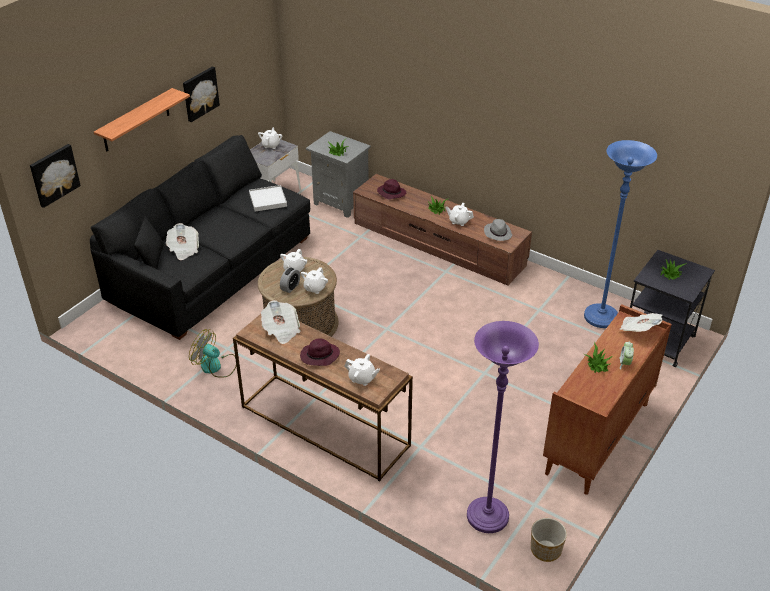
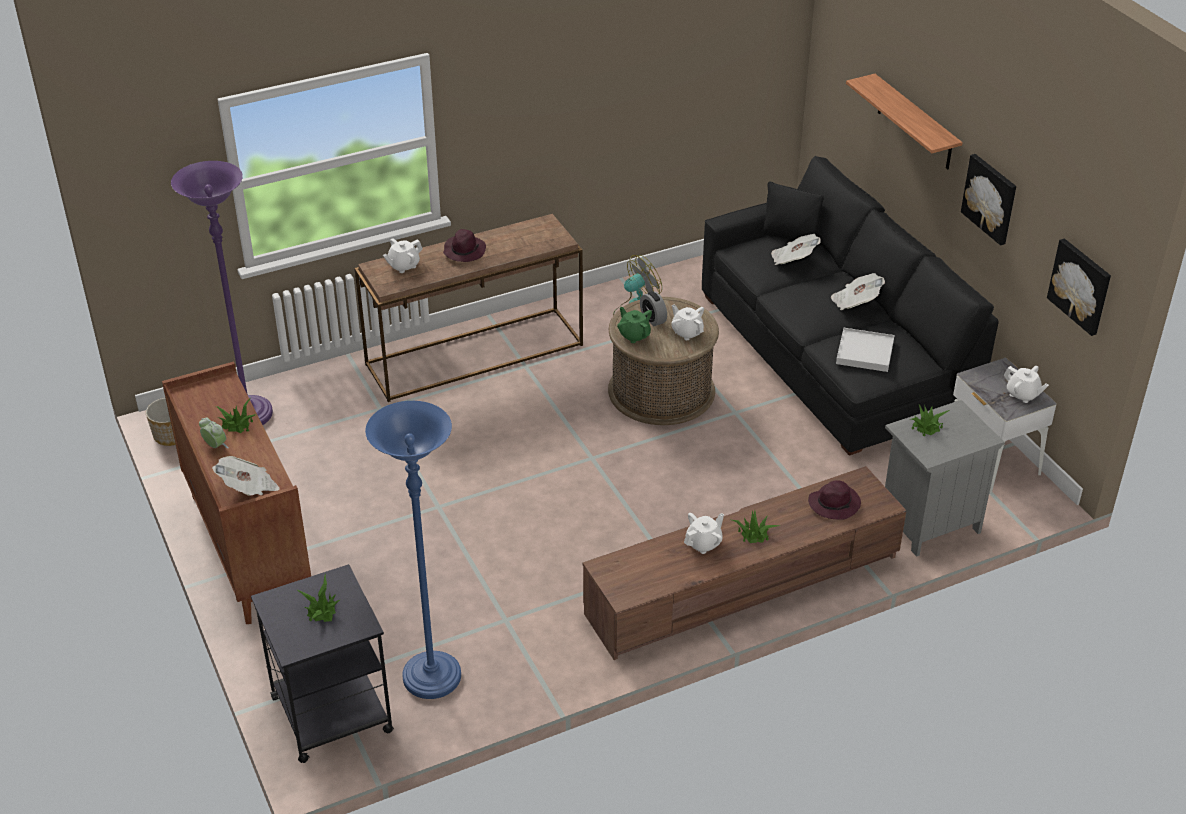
camera: 120 degrees right, 0 degrees up
(54, 175) = (832, 66): picture -> picture (1081, 286)
(281, 330) = (529, 240): newspaper -> newspaper (855, 302)
(314, 288) = (634, 335): white teapot -> green teapot
(497, 233) = (641, 571): grey hat -> none

